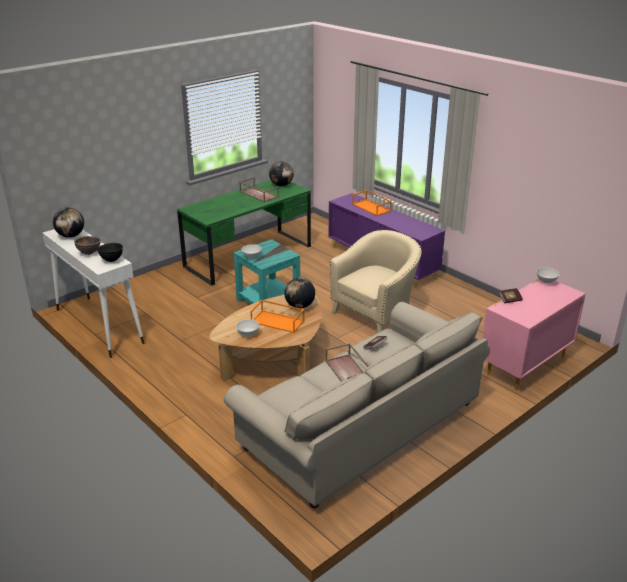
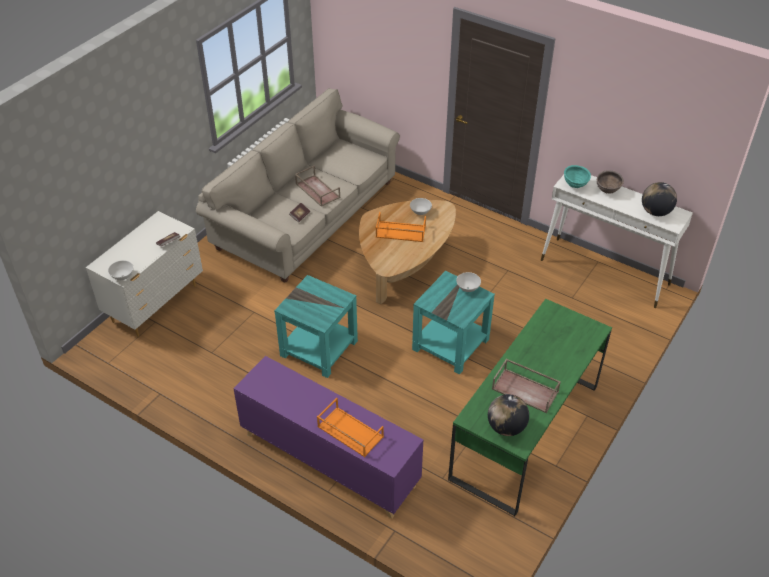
camera: 165 degrees right, 15 degrees up
(112, 260) = (575, 186): black bowl -> turquoise bowl
(300, 306) = (387, 254): globe -> none
(376, 313) = (318, 348): beige armchair -> turquoise side table
(524, 365) = (156, 303): pink dresser -> white dresser

